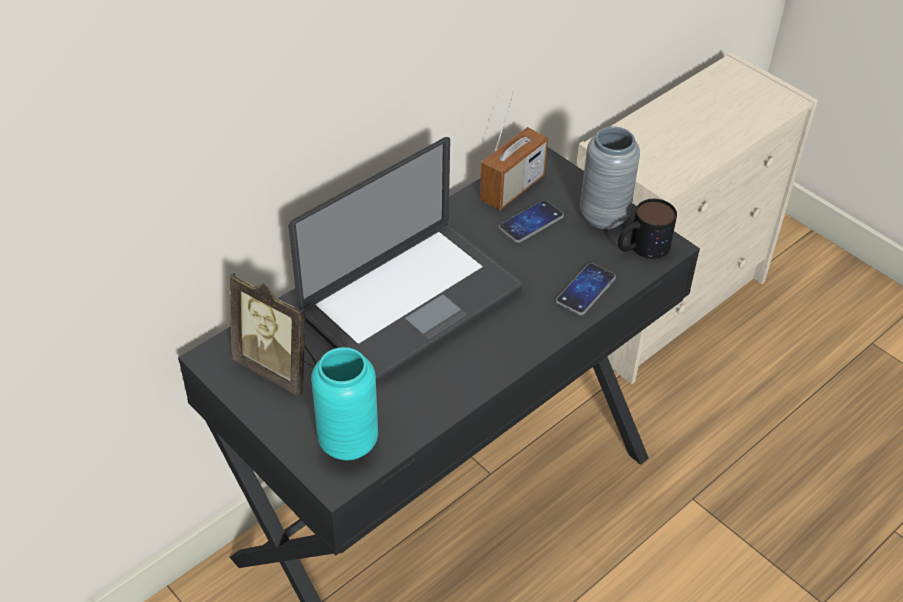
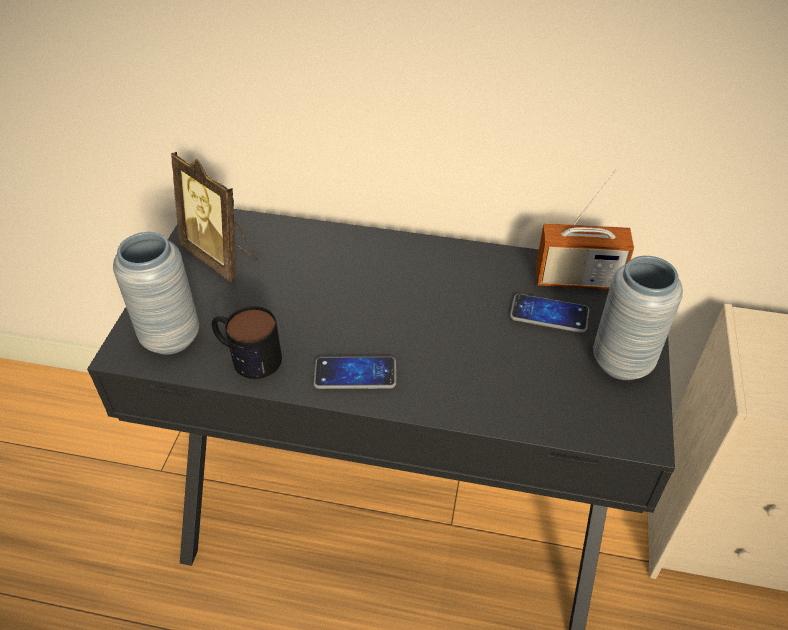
camera: 55 degrees right, 0 degrees up
(279, 368) = (222, 256): picture frame -> picture frame turned 45 degrees counterclockwise
(348, 442) = (171, 337): turquoise vase -> grey vase
(412, 303) = (364, 292): laptop -> none
(585, 290) = (504, 401): phone -> phone (355, 374)
(641, 248) = (614, 415): mug -> mug (247, 356)

